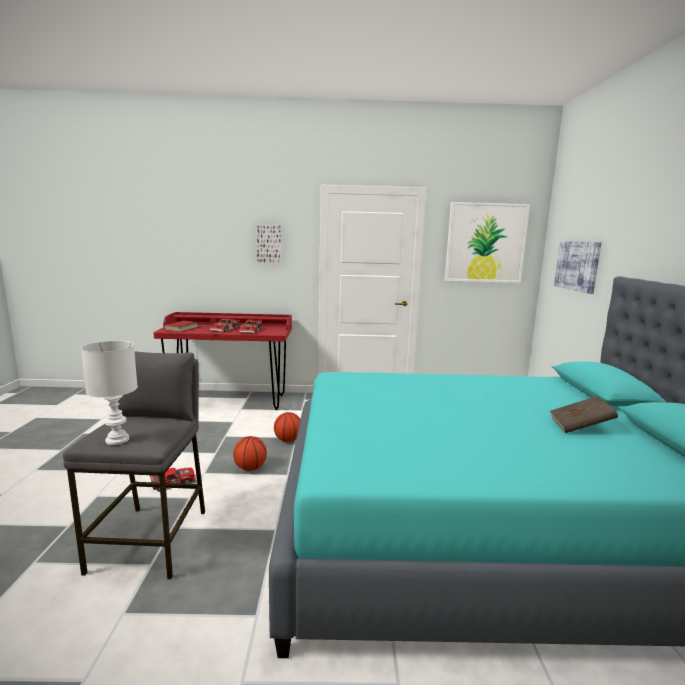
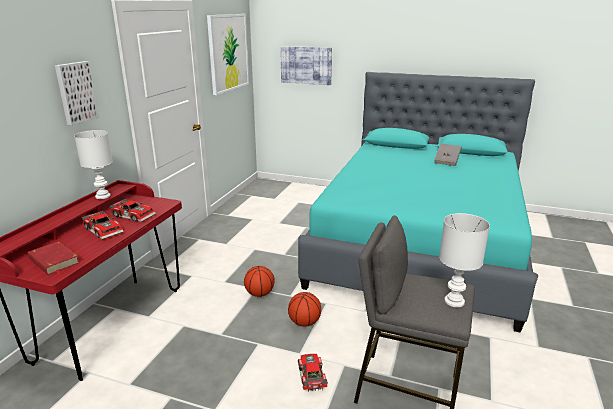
camera: 70 degrees left, 10 degrees up
(262, 317) = (103, 196): none -> white table lamp
(580, 427) = (447, 161): brown book -> grey book

